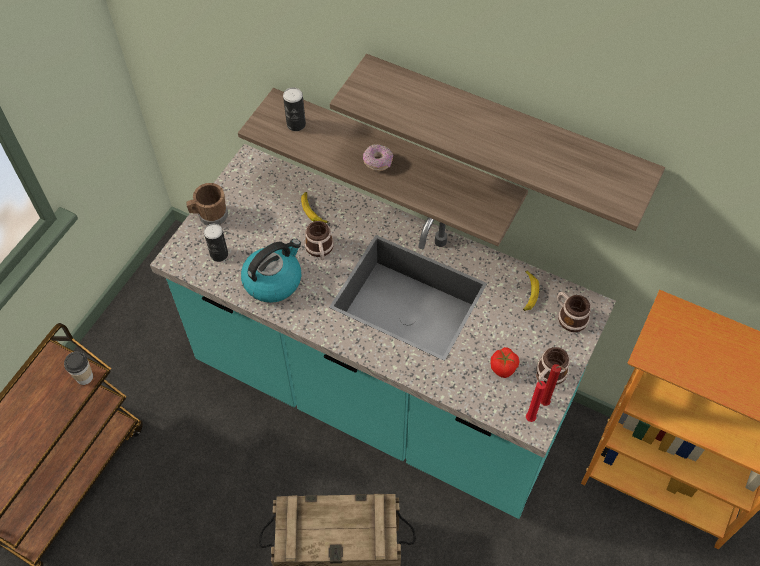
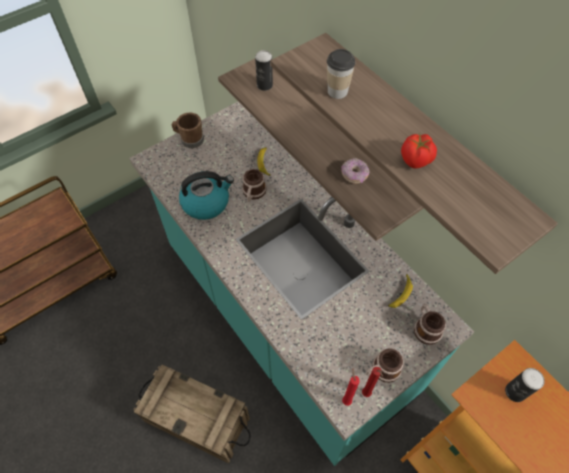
camera: 25 degrees right, 0 degrees up
(84, 377) = (67, 222): cup -> cup (337, 91)
(219, 254) = (179, 169): can -> can (515, 392)
(378, 162) = (311, 135): donut -> donut (354, 175)
(503, 367) = (346, 347): tomato -> tomato (416, 160)

